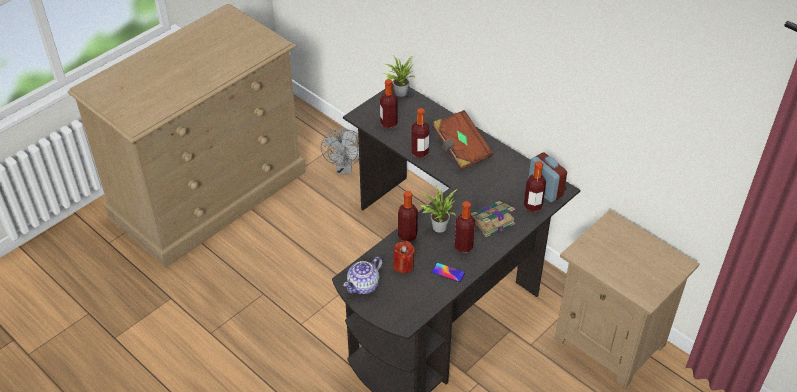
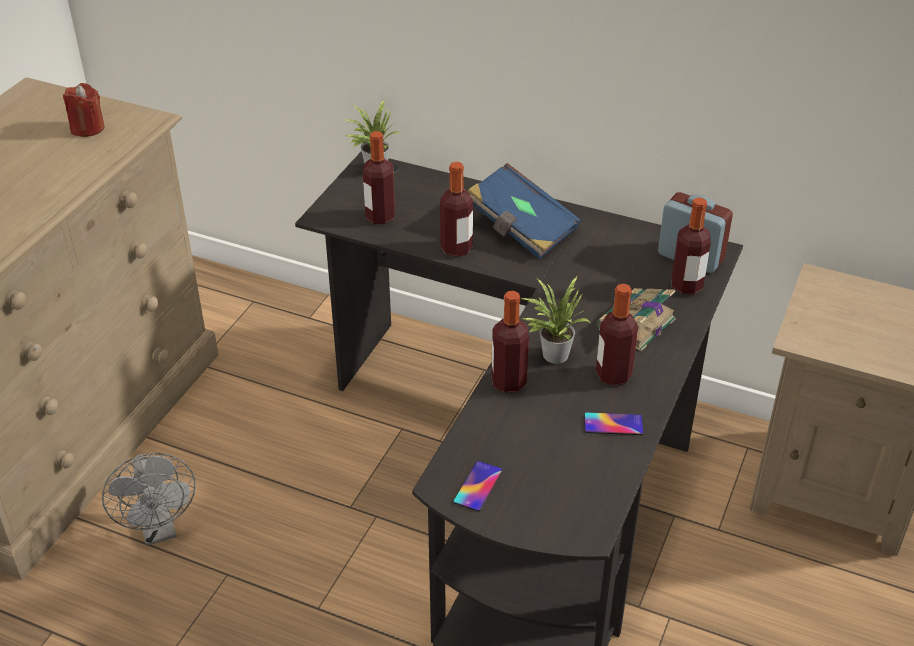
camera: 20 degrees left, 5 degrees down
(344, 169) = (283, 335): grey fan -> grey fan (159, 530)
(364, 285) = (478, 486): teapot -> phone
(403, 265) = (529, 433): red candle -> red candle (87, 128)
(461, 149) = (521, 228): brown book -> blue book

